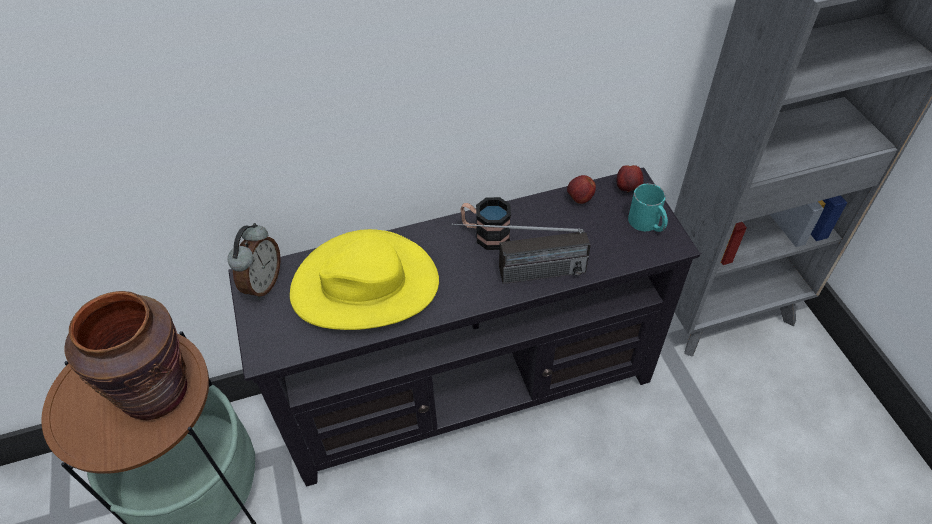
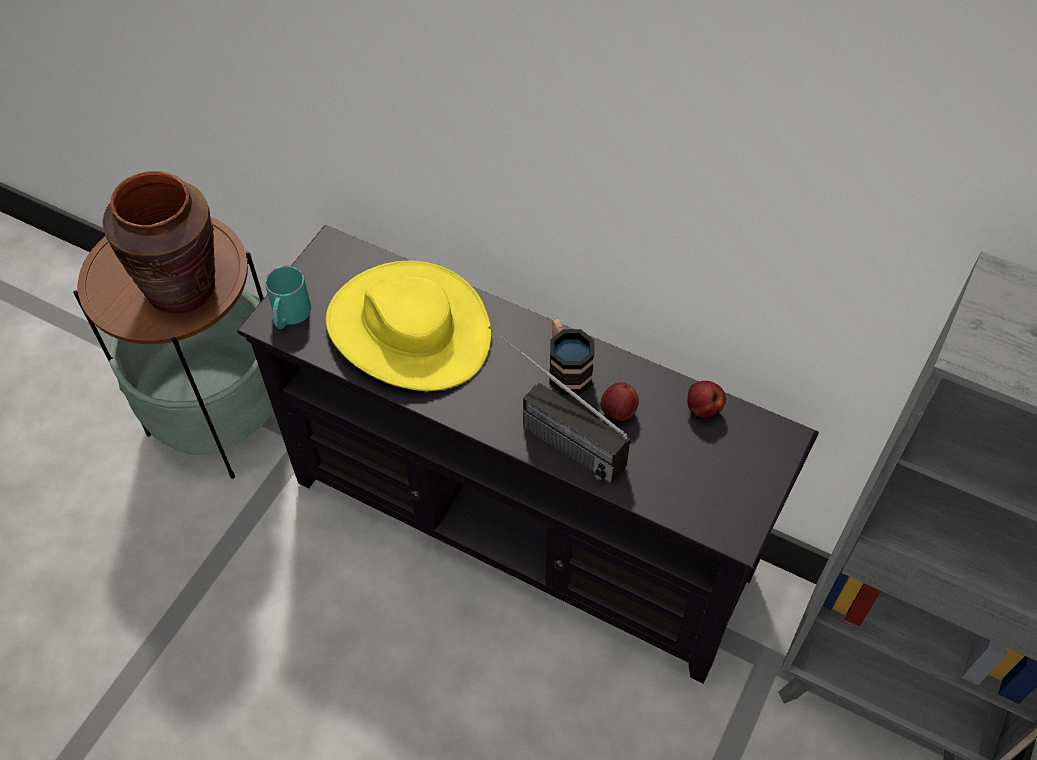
camera: 45 degrees right, 5 degrees up
(262, 283) = (335, 259): alarm clock -> none
(628, 188) = (768, 439): apple -> apple (618, 412)
(647, 224) = (738, 492): turquoise mug -> turquoise mug (289, 316)

